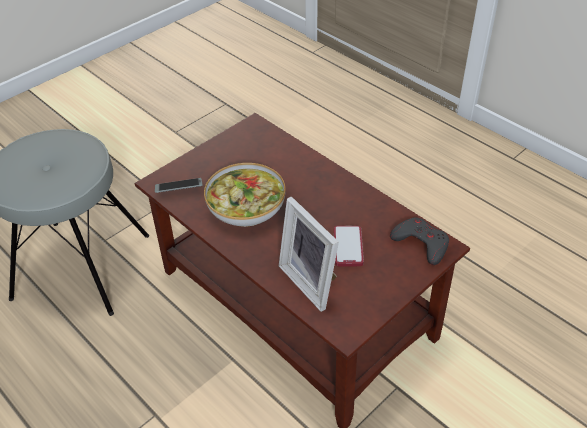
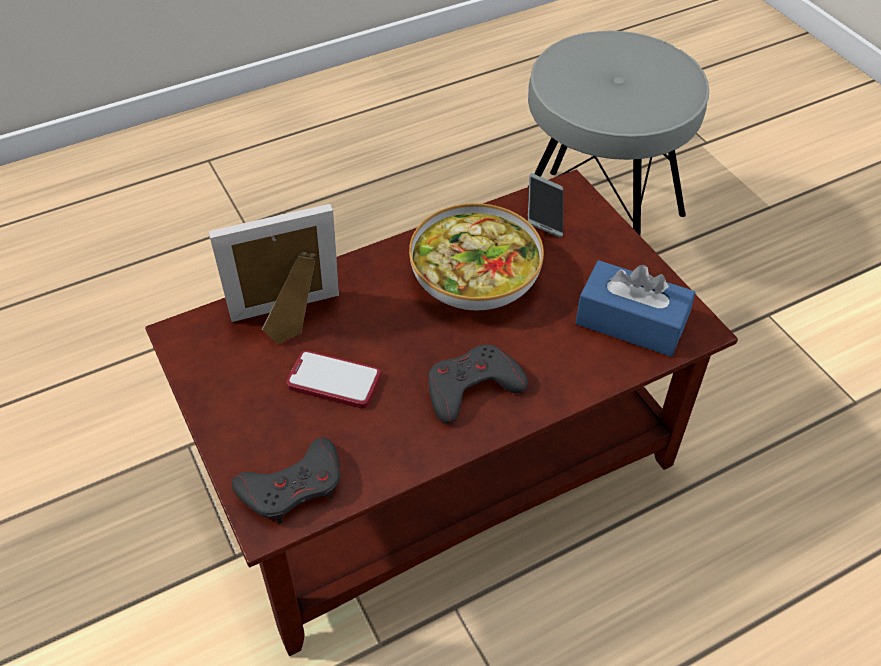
camera: 105 degrees right, 5 degrees up
(258, 145) = (630, 322): none -> blue tissue box
(327, 192) = (472, 388): none -> grey game controller

